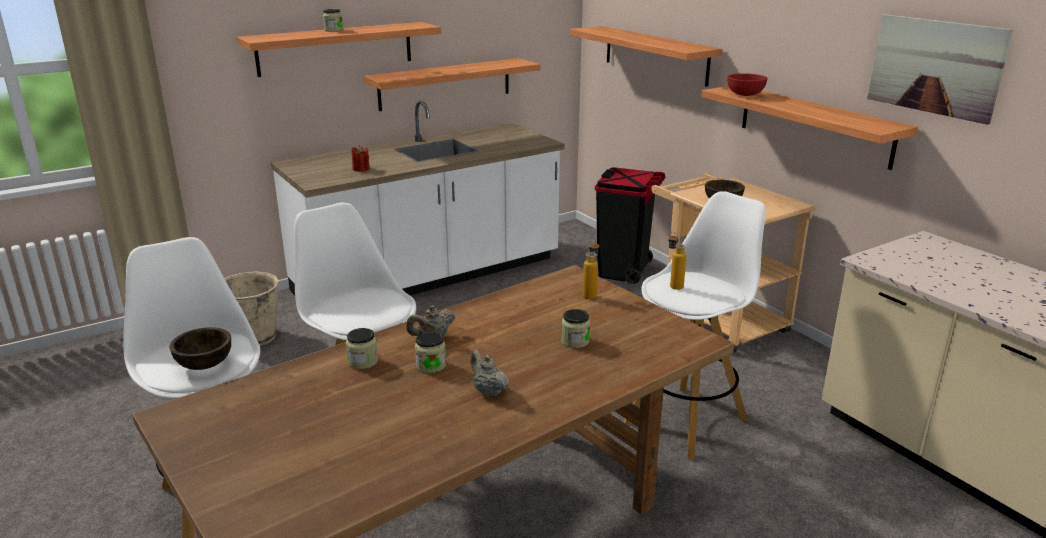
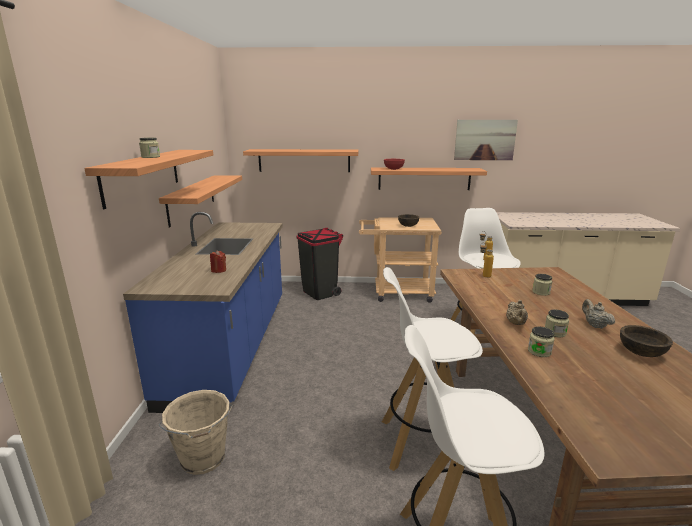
camera: 55 degrees left, 5 degrees down
(205, 364) = (504, 420): brown bowl -> brown bowl (640, 352)
(429, 276) = (232, 346): white counter -> blue counter
(488, 391) = (594, 325): beige teapot -> beige teapot turned 75 degrees clockwise

